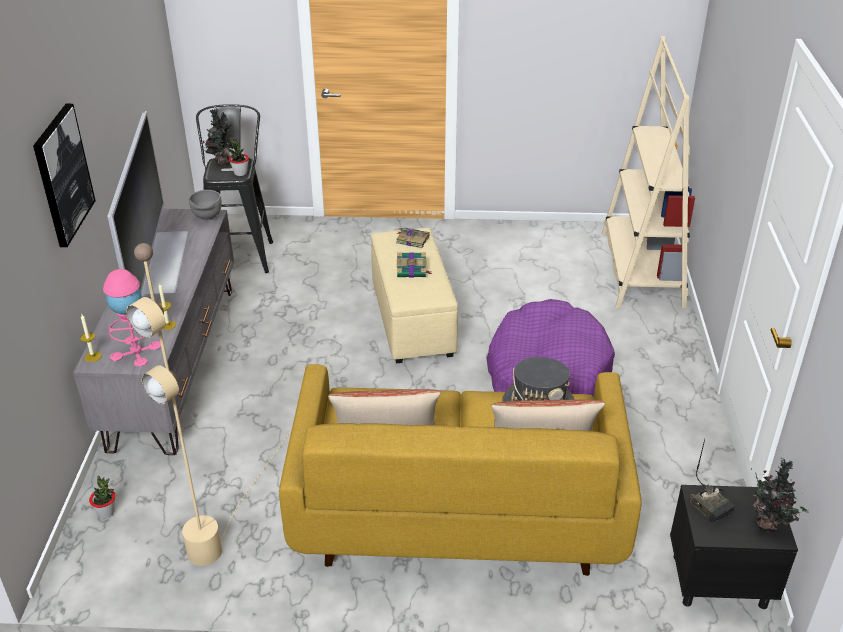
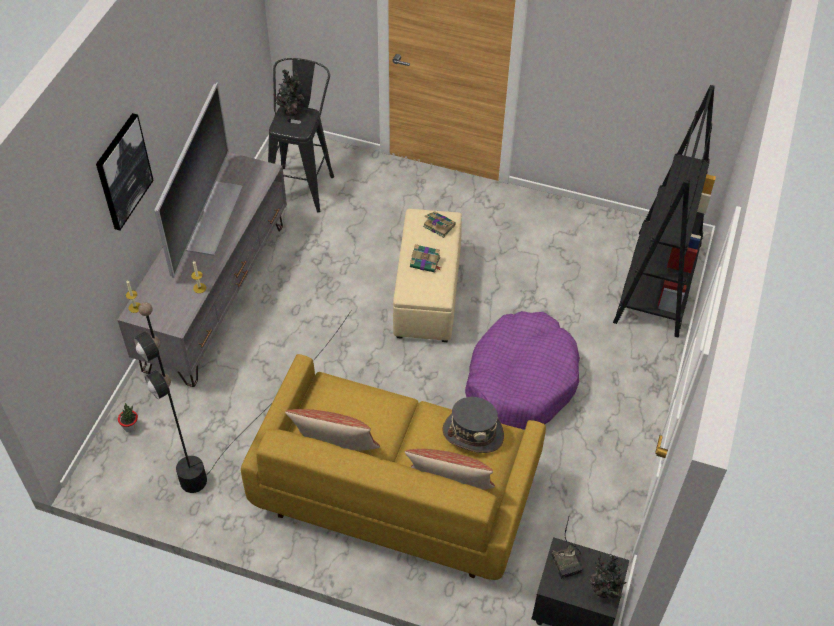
camera: 15 degrees right, 15 degrees up
(136, 351) = (168, 310): pink table lamp -> none
(207, 218) = (263, 173): grey bowl -> none
(240, 173) = (302, 129): potted plant -> none
(250, 485) = (243, 430): beige floor lamp -> black floor lamp
(641, 269) = (657, 283): beige bookcase -> black bookcase

